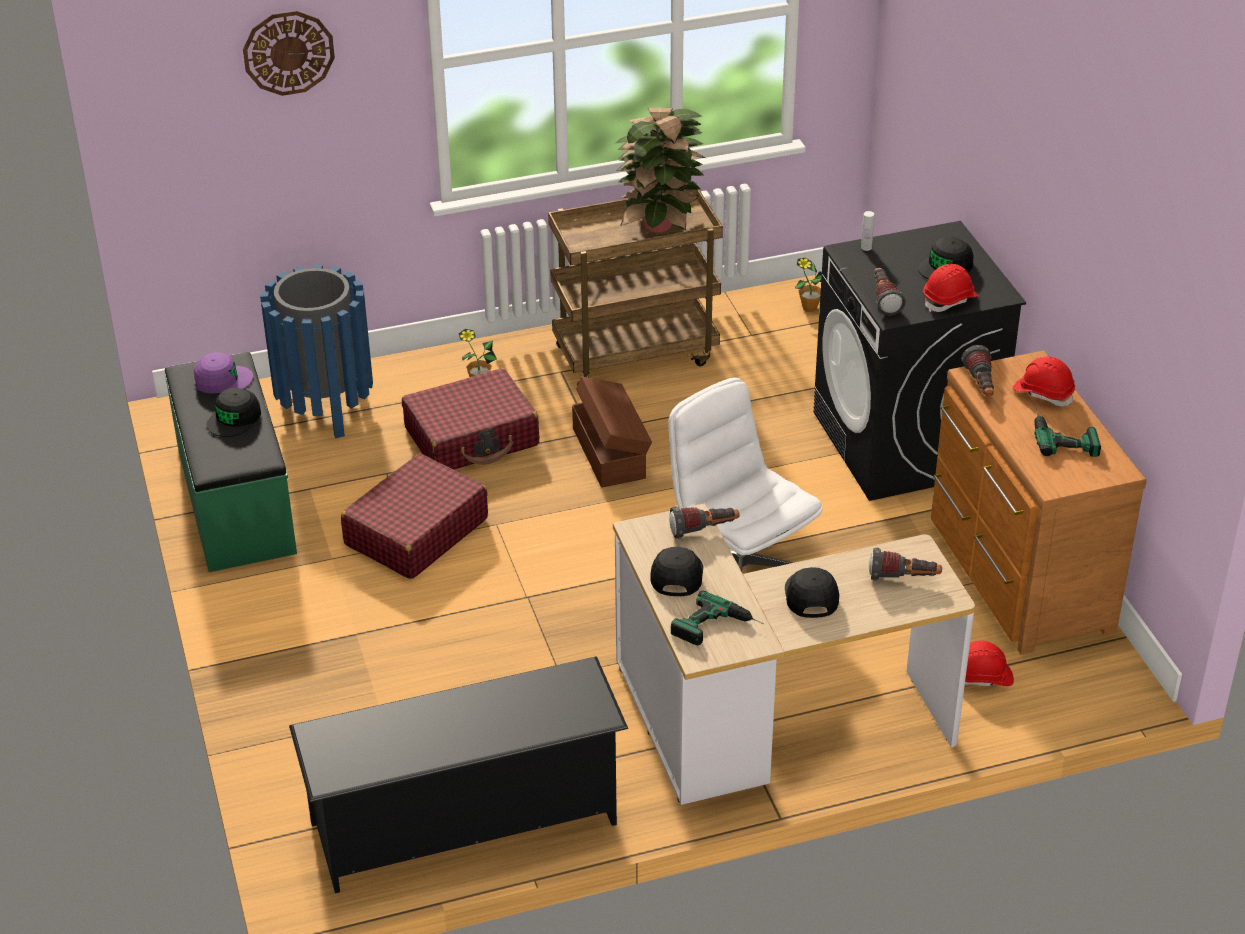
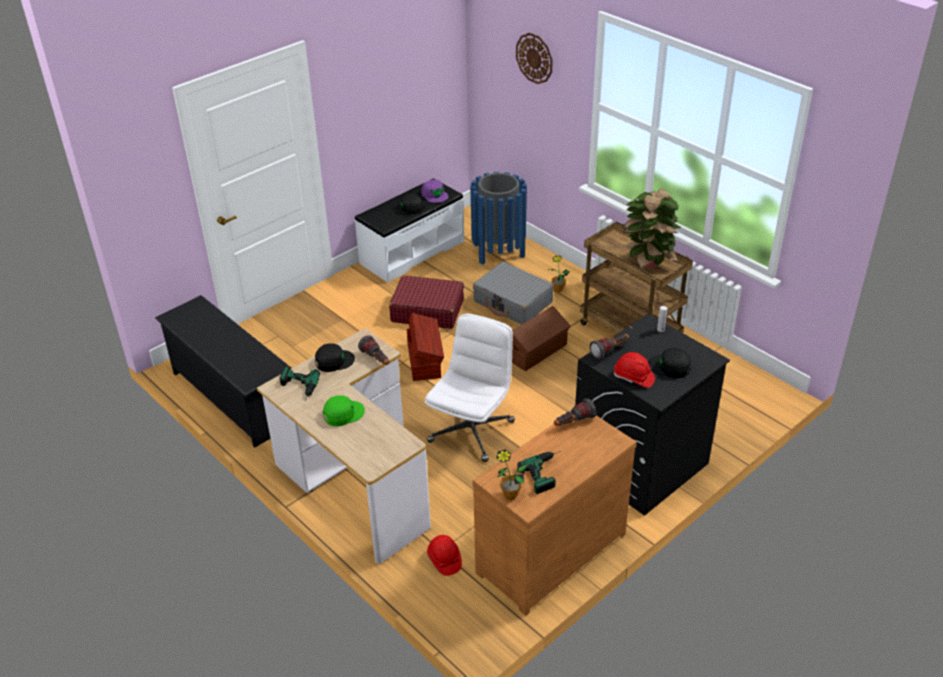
camera: 65 degrees right, 0 degrees up
(234, 501) = (411, 252): green bench -> white bench
(472, 437) = (513, 302): red suitcase -> grey suitcase
(539, 571) = (425, 359): none -> brown storage box
(809, 308) = (738, 384): potted plant -> potted plant (510, 495)
(811, 596) = (343, 413): black cap -> green cap
(904, 579) = (378, 445): flashlight -> none
(1043, 393) = (587, 452): red hard hat -> none

